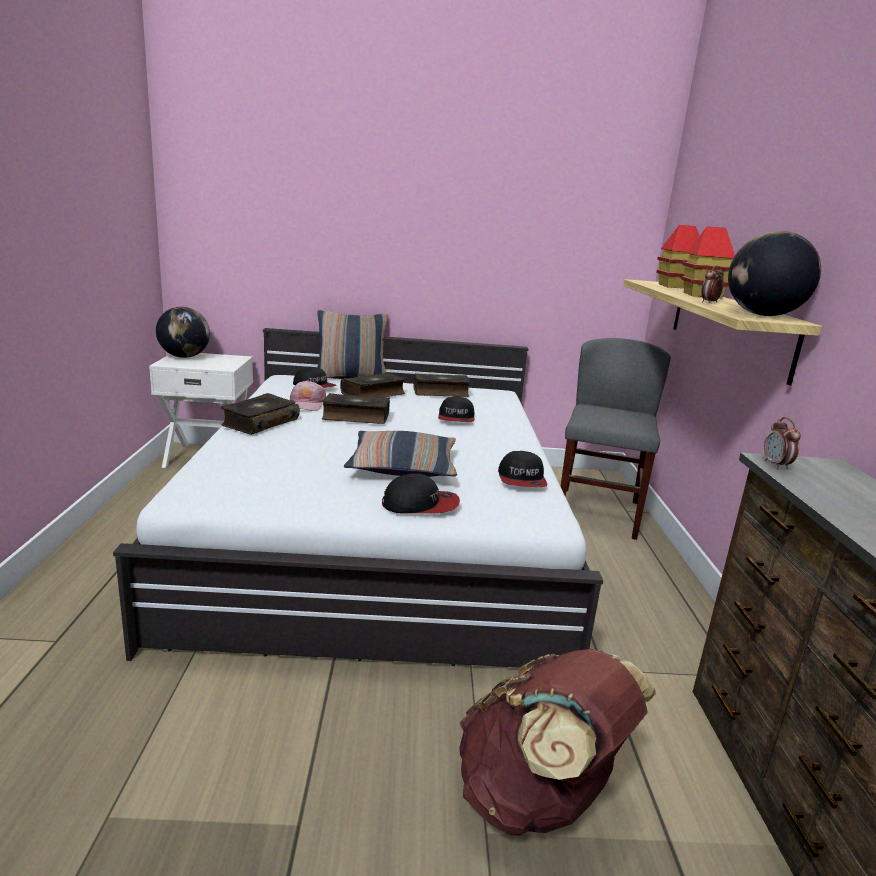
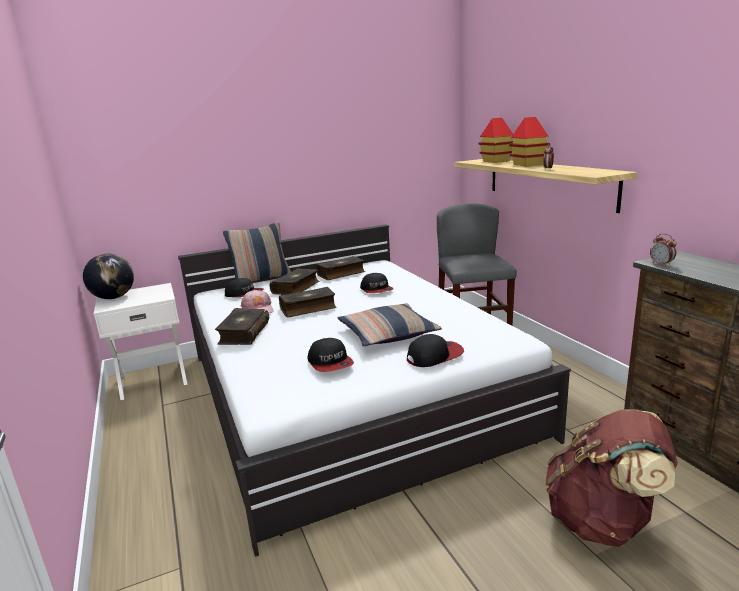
camera: 20 degrees left, 0 degrees up
(522, 480) = (471, 319): cap -> cap (330, 363)
(763, 315) = (596, 171): globe -> none

